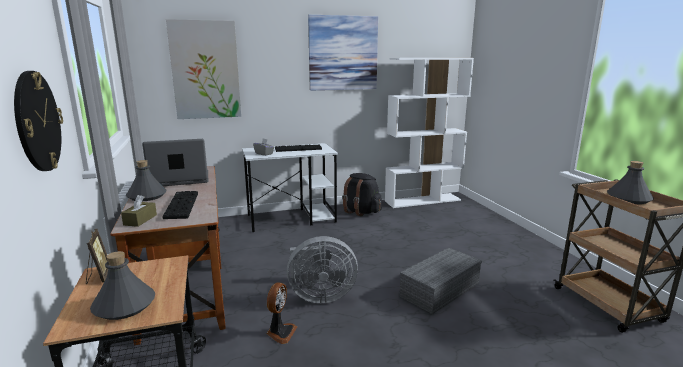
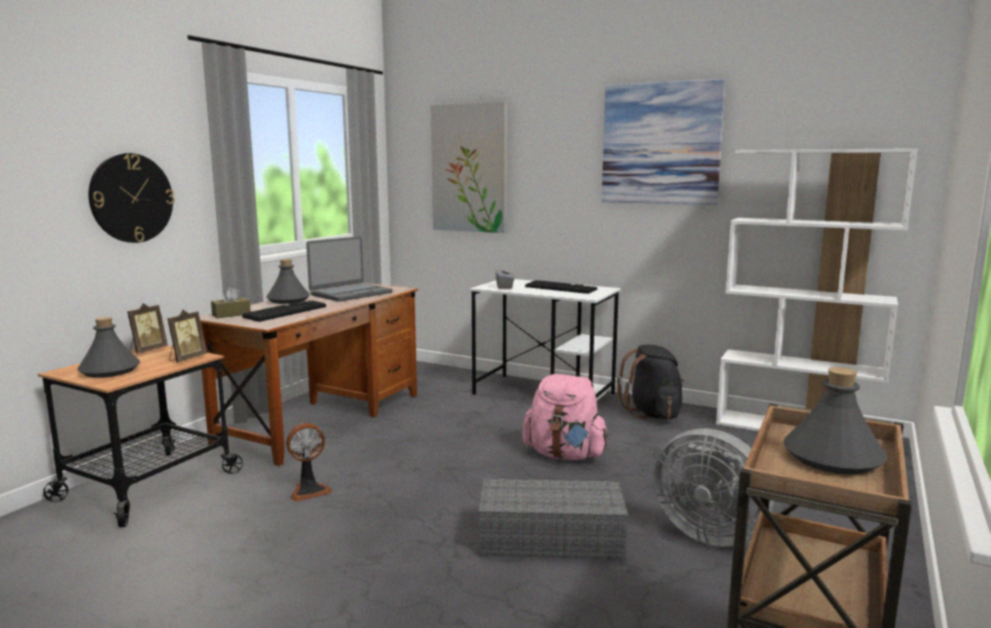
camera: 45 degrees right, 5 degrees down
(166, 269) = (187, 359): none -> picture frame
(180, 180) = (350, 294): laptop -> laptop turned 105 degrees clockwise
(319, 296) = (405, 478): grey fan -> grey fan (708, 533)
(366, 247) = (565, 455): none -> pink backpack

